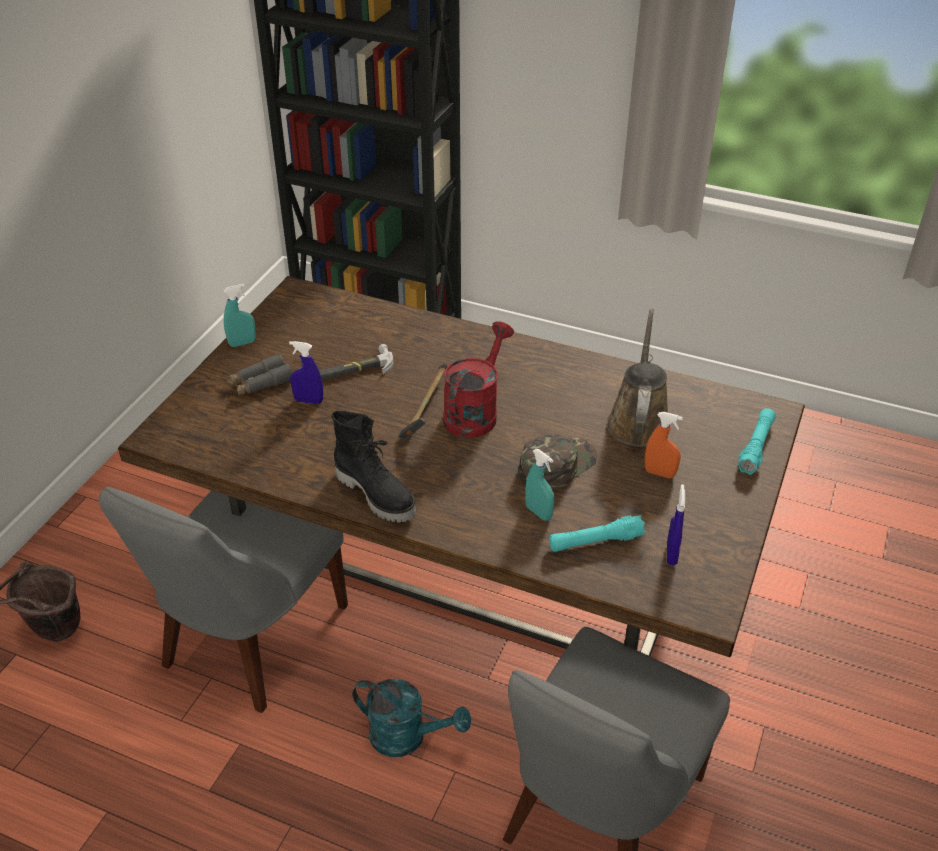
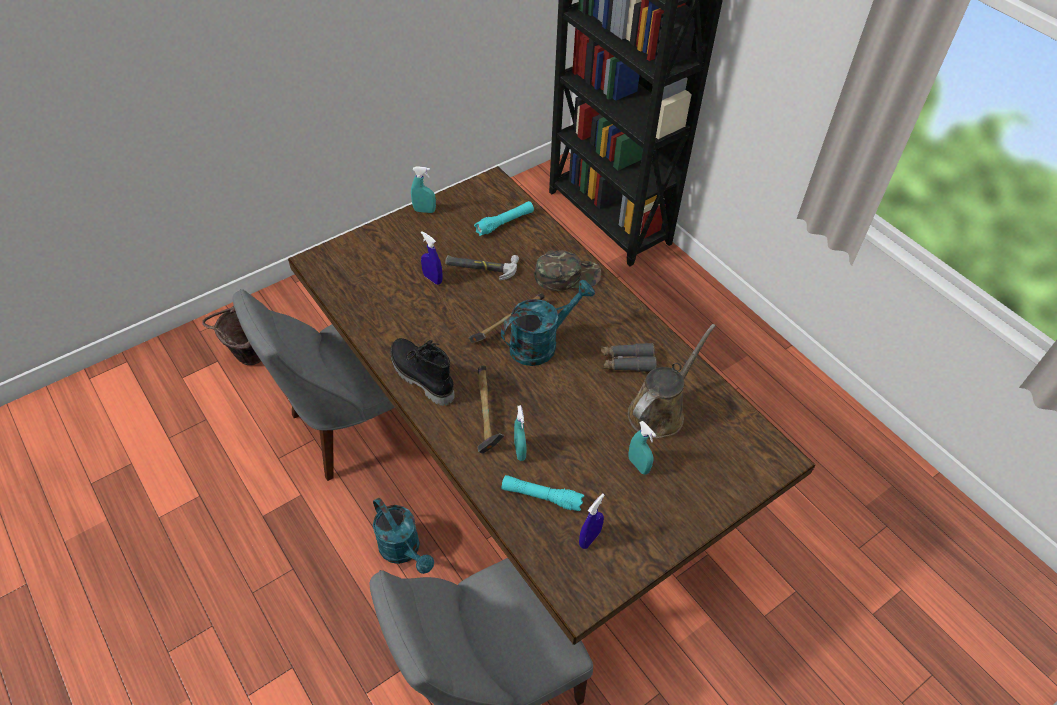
camera: 30 degrees right, 10 degrees up
(260, 383) = (412, 249): grey binoculars -> grey binoculars (627, 362)
(377, 494) = (420, 377): black boot -> black boot turned 150 degrees clockwise
(475, 412) = (541, 343): red watering can -> turquoise watering can
(476, 498) = (485, 415): none -> hammer
(556, 465) = (565, 418): green cap -> green cap (567, 275)
(659, 473) = (638, 465): orange spray bottle -> turquoise spray bottle
(756, 447) = (737, 482): turquoise flashlight -> turquoise flashlight (505, 223)

